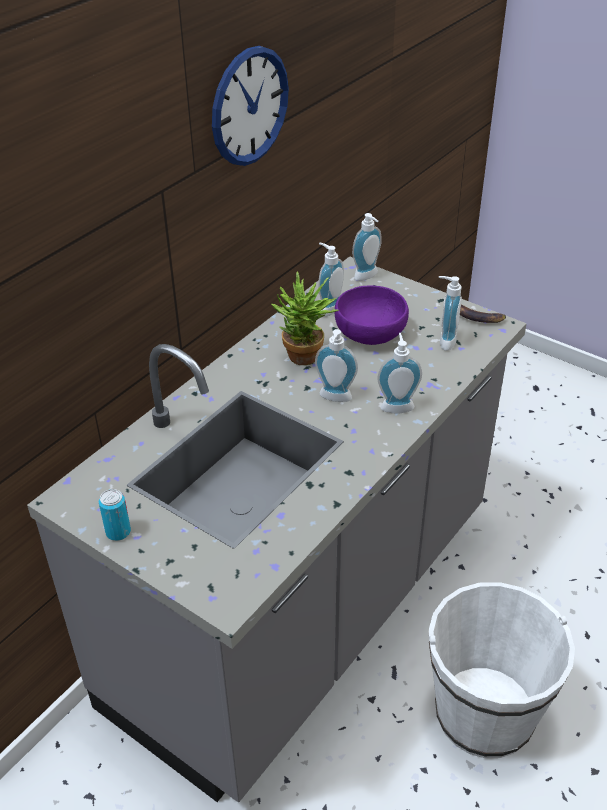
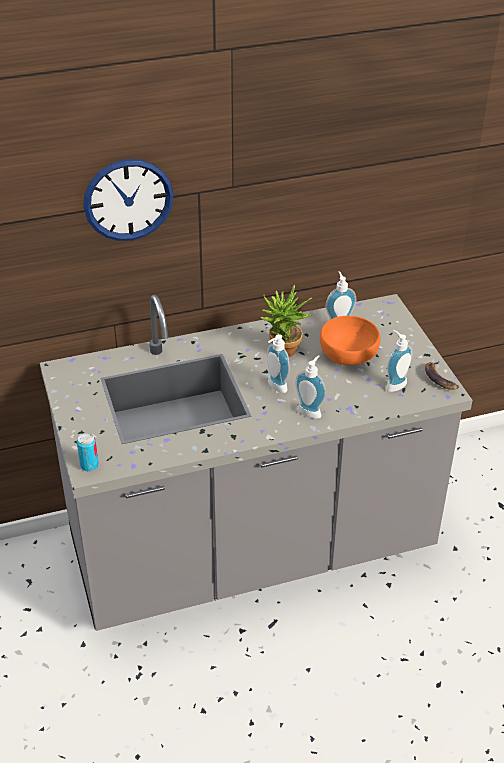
camera: 35 degrees right, 0 degrees up
(118, 532) = (70, 402): can -> can (89, 465)
(249, 106) = (292, 153): wall clock -> wall clock (128, 200)
(368, 277) = (392, 314): soap dispenser -> none
(369, 332) = (347, 354): purple bowl -> orange bowl
(484, 714) = (309, 686): white bucket -> none

